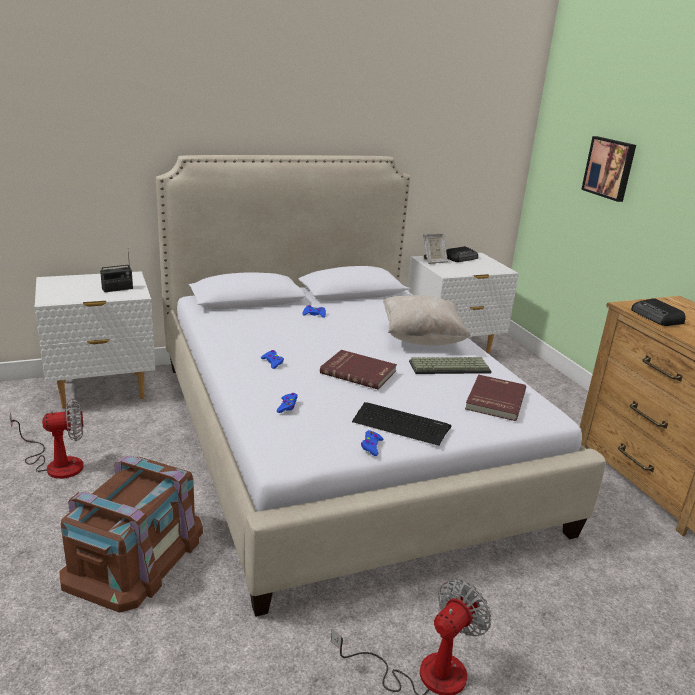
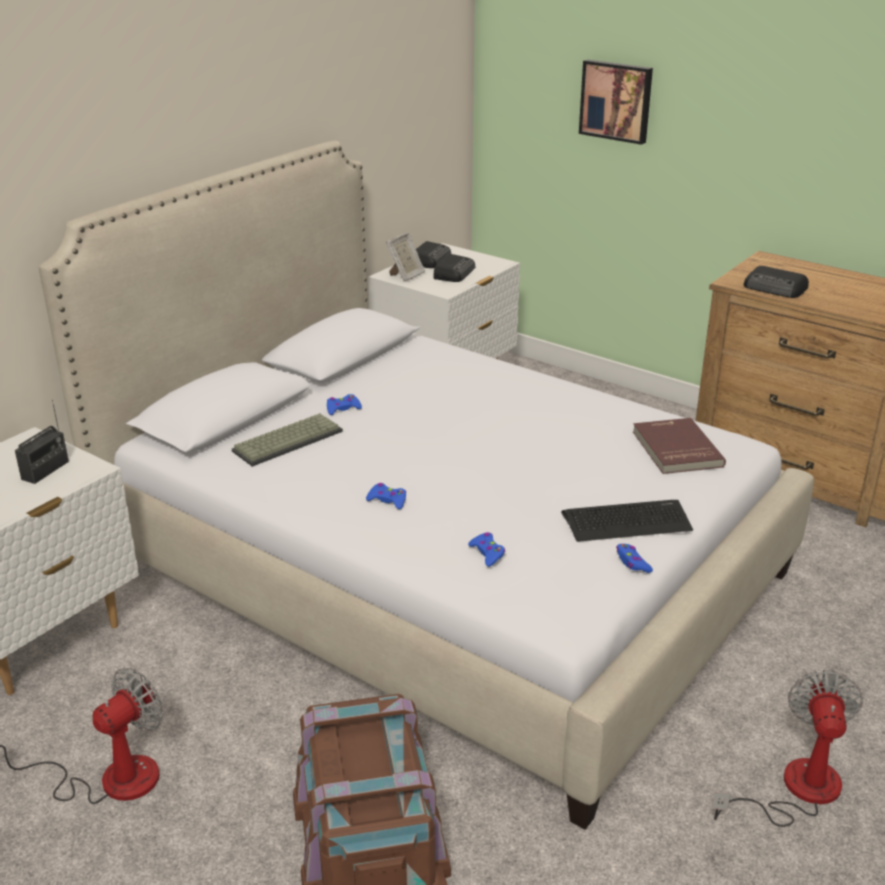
camera: 30 degrees left, 5 degrees up
(359, 371) = (502, 471): red book -> none
(421, 339) = (509, 397): beige pillow -> none
(450, 366) = (583, 424): keyboard -> keyboard (288, 440)
(466, 267) = (454, 273): none -> radio

